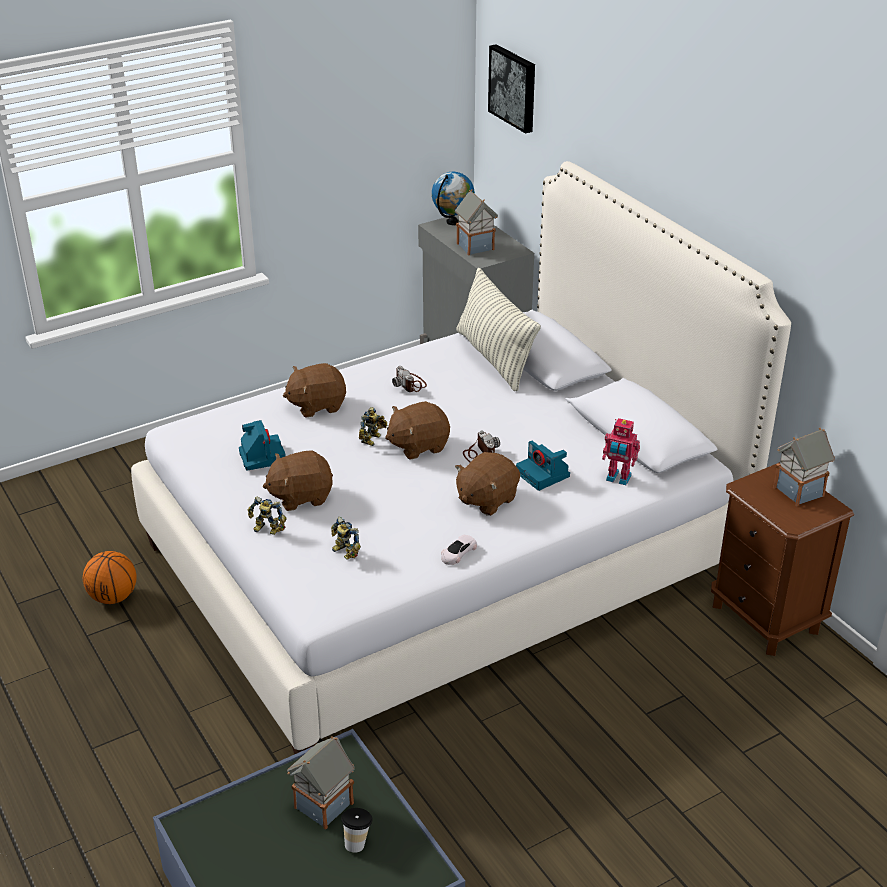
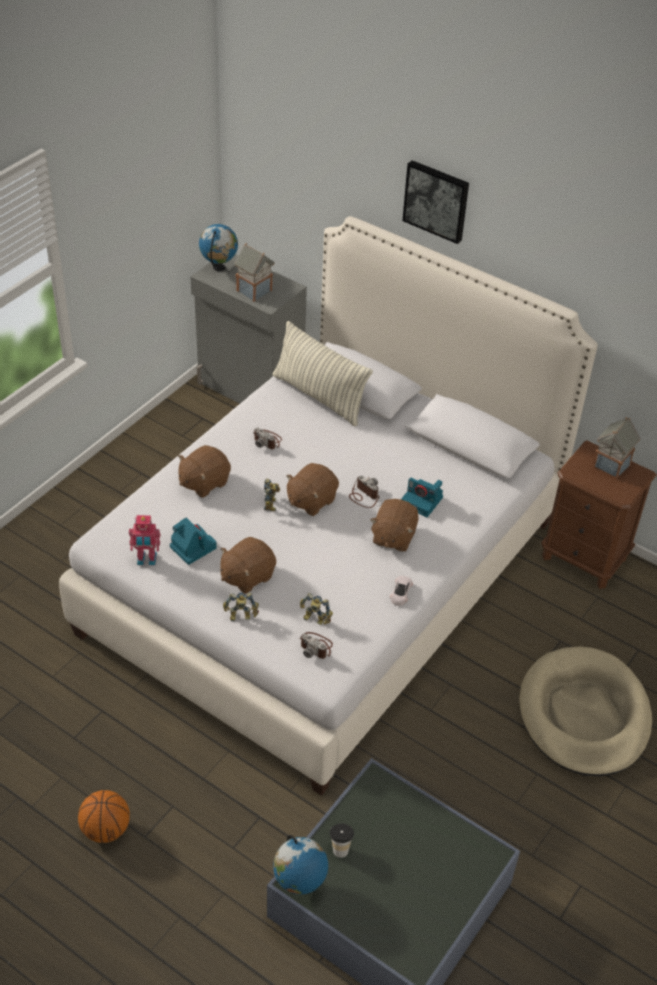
camera: 25 degrees left, 10 degrees up
(113, 597) = (74, 695): basketball -> basketball (106, 829)
(188, 830) = (299, 885): none -> globe
(323, 807) = (387, 830): toy house -> none
(327, 578) = (316, 647): none -> camera
(357, 842) = (428, 849): cup -> cup (340, 847)
(514, 87) = (272, 148): picture -> picture (437, 200)
(618, 479) = (479, 489): toy robot -> toy robot (146, 560)
(667, 782) = (583, 715): none -> beige dog bed

